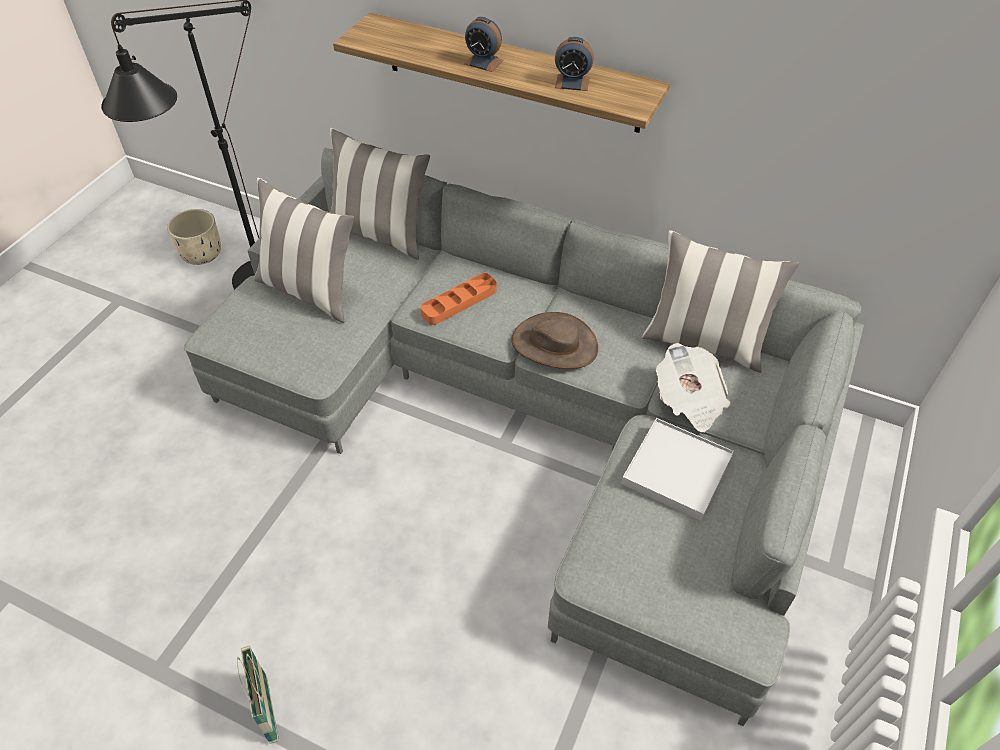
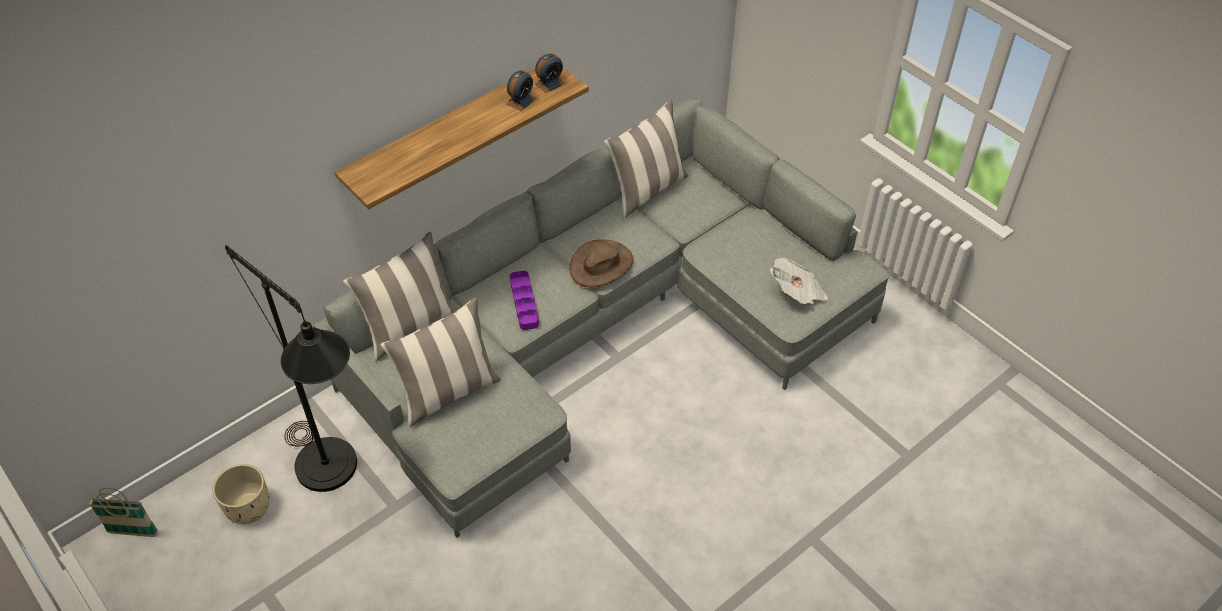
camera: 65 degrees left, 0 degrees up
(268, 709) = (762, 562): basket -> basket (133, 532)
(459, 302) = (524, 302): orange tray -> purple tray
(483, 62) = (461, 133): alarm clock -> alarm clock (549, 83)
(676, 471) = (741, 249): white tray -> none
(689, 400) = (690, 219): newspaper -> newspaper (797, 293)

